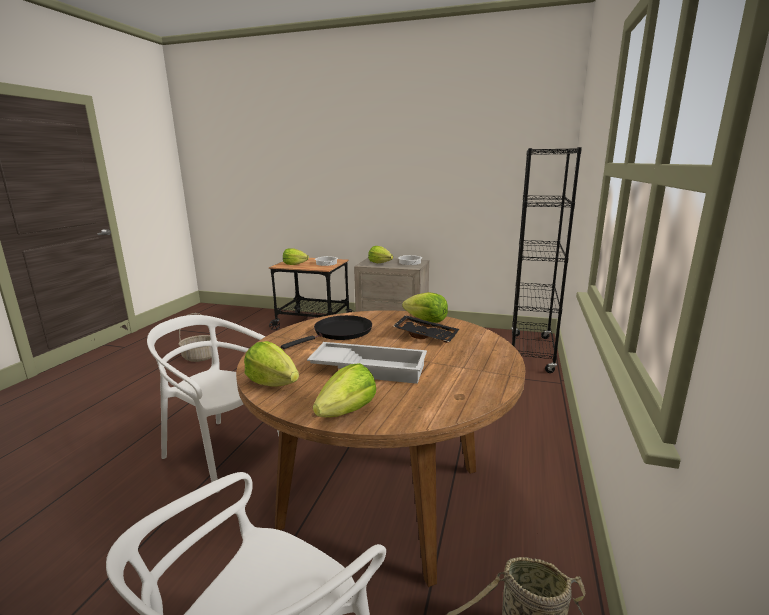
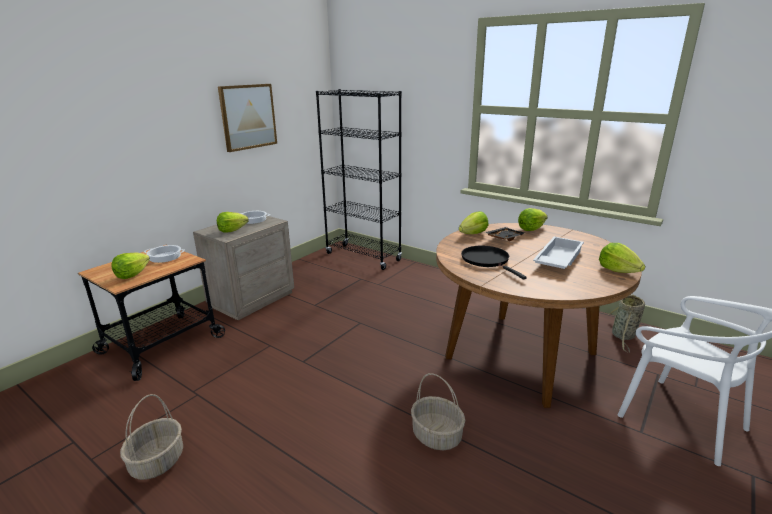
camera: 70 degrees left, 5 degrees up
(223, 451) = (436, 435): white chair -> basket
(273, 383) = (579, 288): lettuce -> lettuce (531, 229)
(447, 172) = (248, 117): none -> picture

